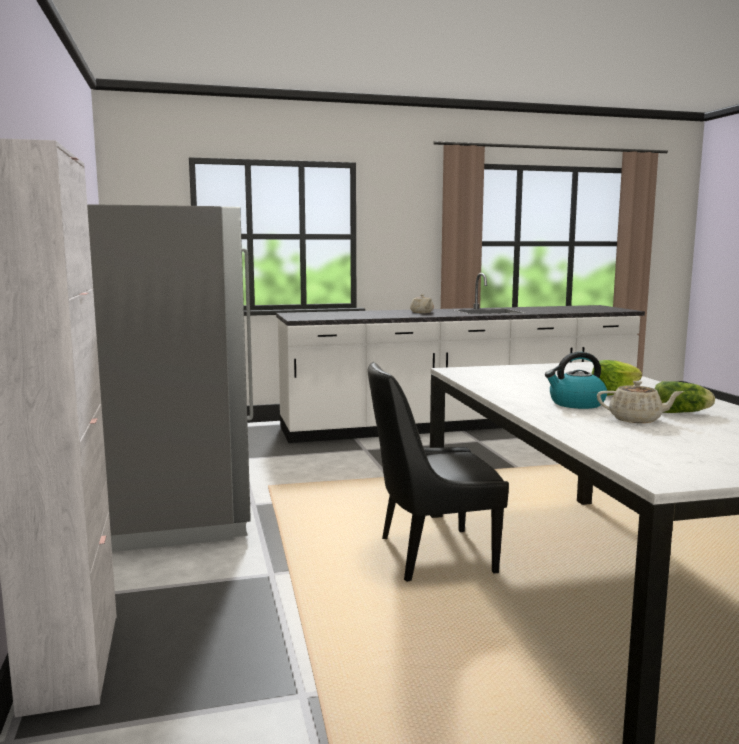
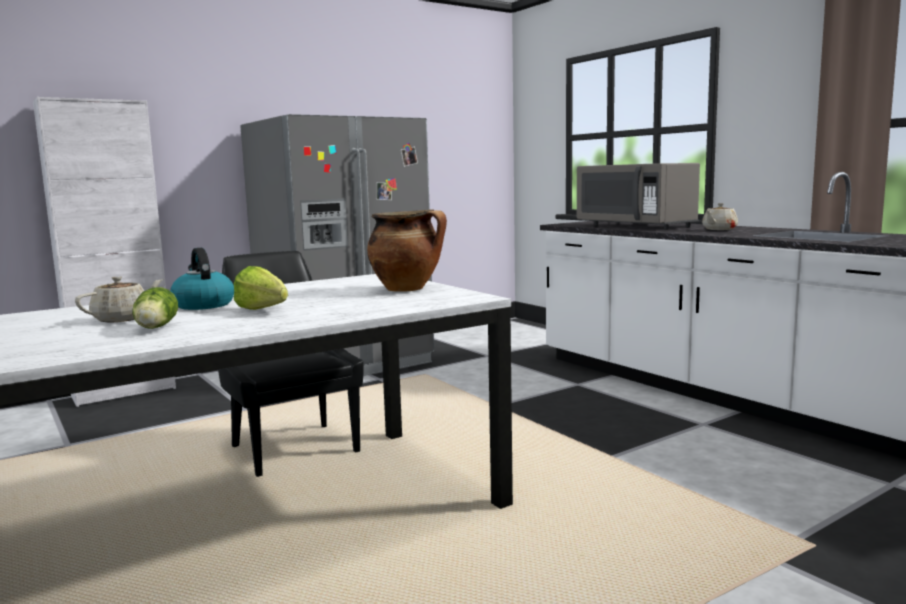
camera: 70 degrees right, 0 degrees up
(359, 315) = (635, 226): none -> grey microwave
(537, 370) = (408, 289): none -> cooking pot
(636, 419) = (123, 319): beige teapot -> beige teapot turned 135 degrees counterclockwise

